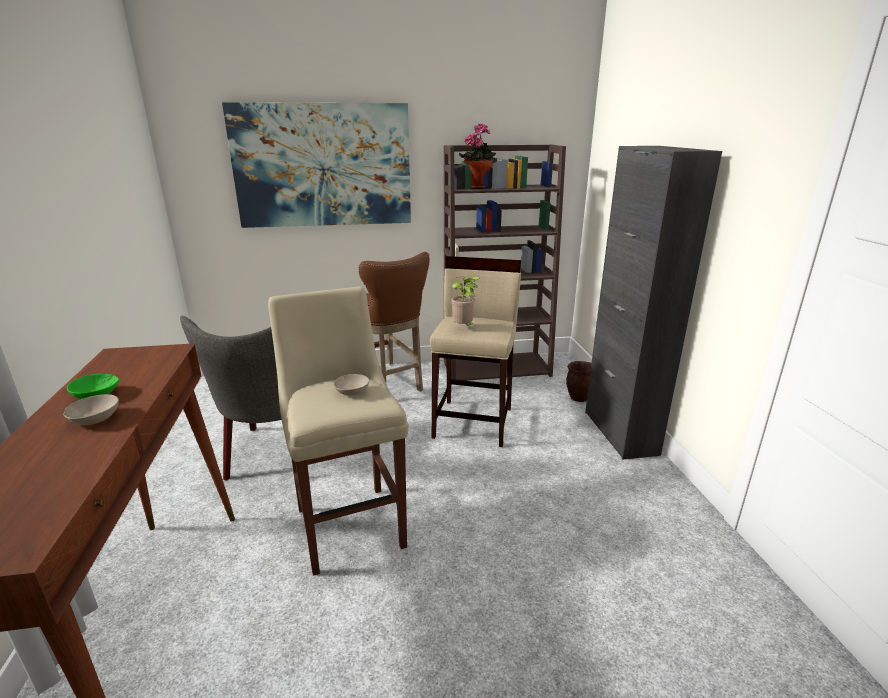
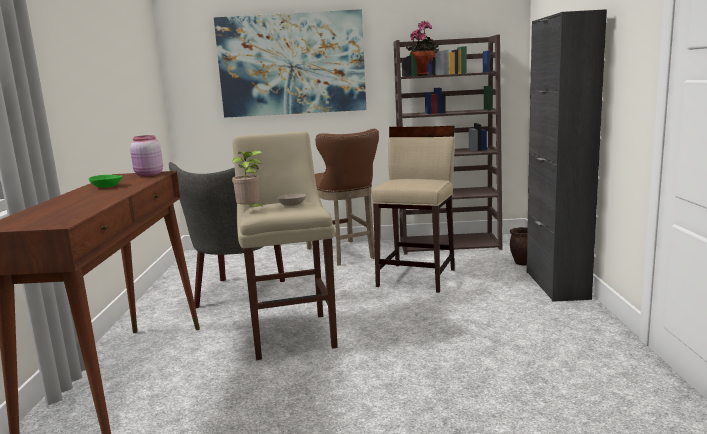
camera: 10 degrees right, 10 degrees down
(97, 419) = (106, 193): beige bowl -> none
(156, 356) = (148, 175): none -> pink jar
(464, 328) = (402, 182): potted plant -> potted plant (250, 211)

